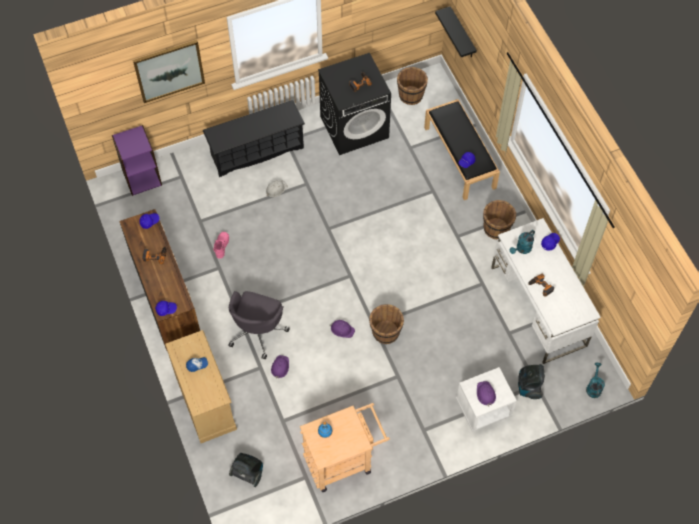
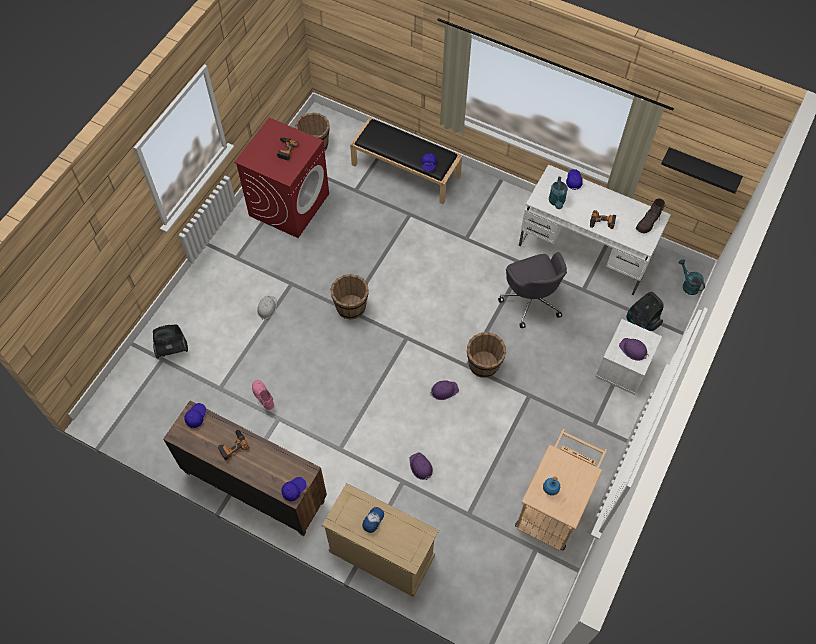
camera: 40 degrees left, 0 degrees up
(142, 178) = (122, 388): purple bookcase -> none
(169, 70) = (101, 247): picture -> none
(248, 473) = (482, 588): vacuum cleaner -> vacuum cleaner (172, 348)
(256, 151) = (216, 286): black shoe rack -> none
(257, 331) = (369, 450): grey office chair -> grey office chair (531, 299)
(354, 127) = (289, 204): black washing machine -> red washing machine
(462, 34) = (344, 48): black shelf -> black shelf (702, 169)
(496, 228) = (491, 209): brown bucket -> brown bucket (351, 306)
(576, 311) = (648, 222): none -> brown boot

